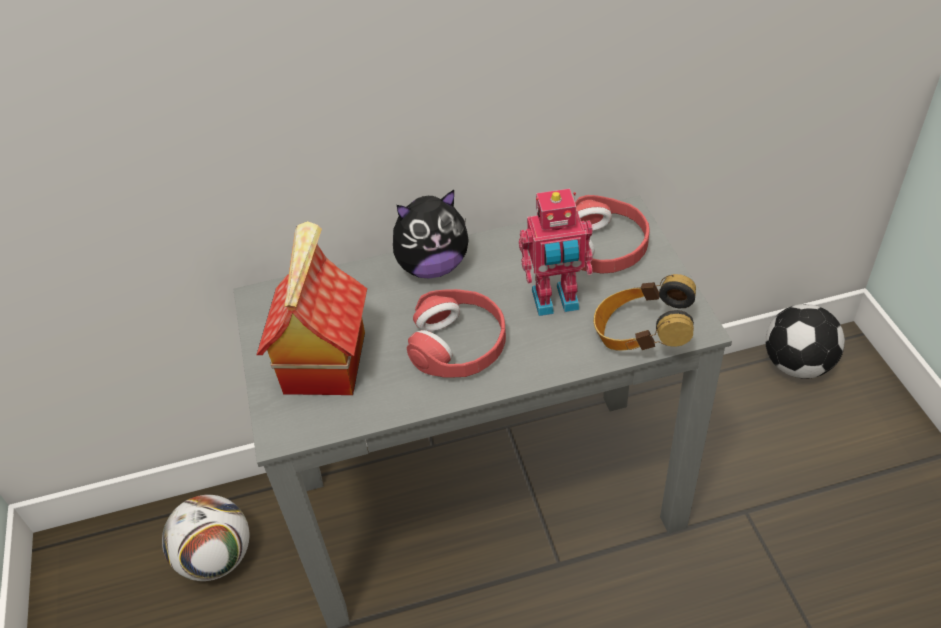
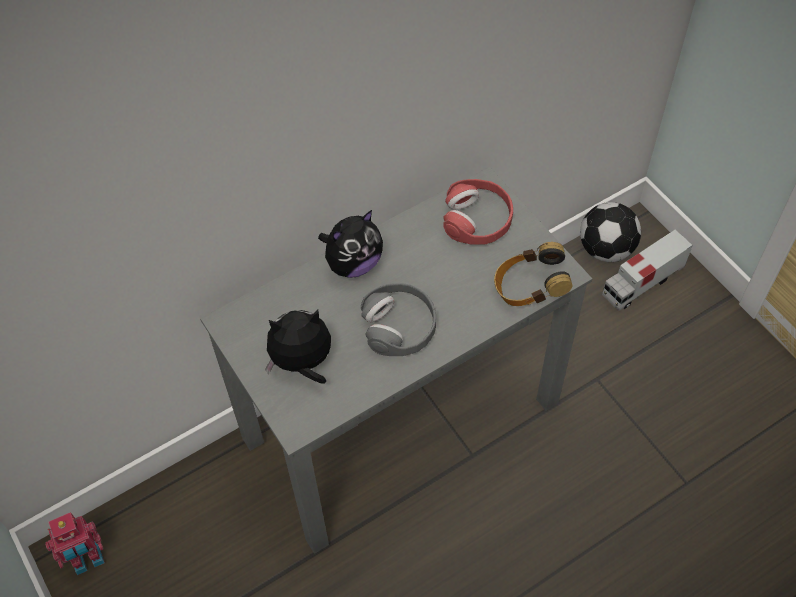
camera: 20 degrees left, 10 degrees up
(217, 558) = (200, 524): football -> none
(323, 361) = (302, 363): toy house -> plush toy
(458, 344) = (399, 326): red headphones -> grey headphones
(556, 302) = (458, 275): toy robot -> toy robot (88, 560)
(834, 412) = (642, 283): none -> toy truck

